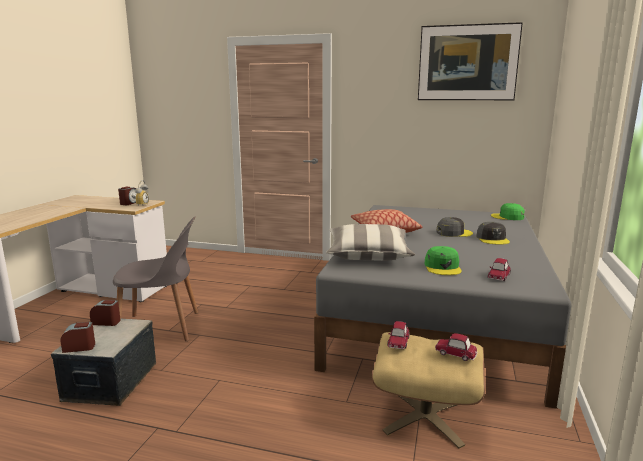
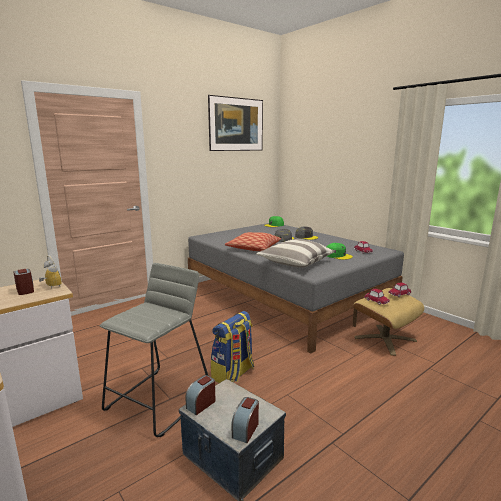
camera: 55 degrees left, 0 degrees up
(162, 327) = (159, 401): grey chair -> grey stool
(228, 342) = (233, 374): none -> backpack

